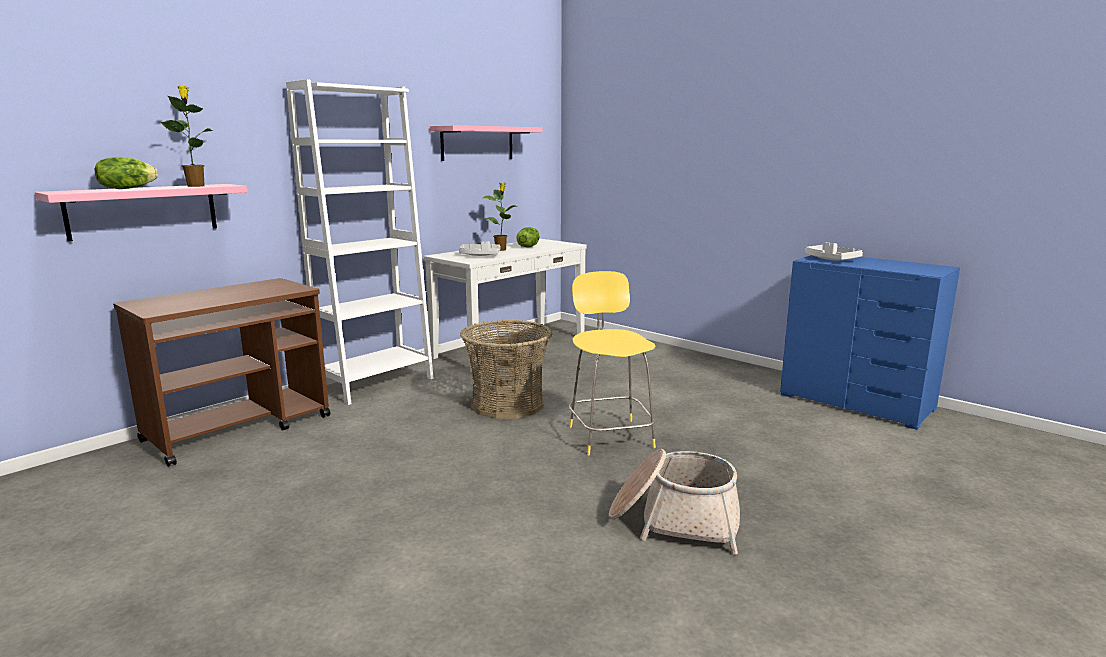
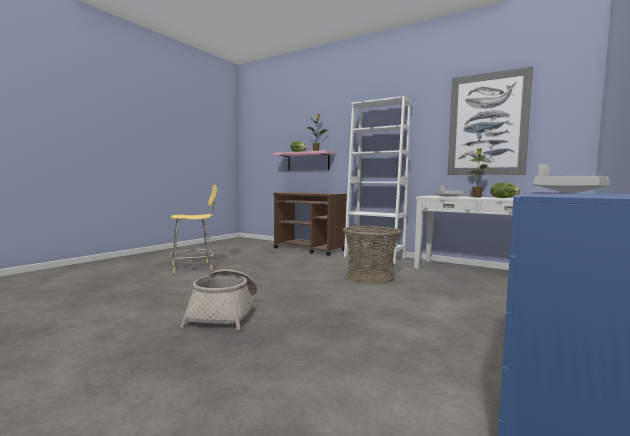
camera: 80 degrees right, 10 degrees down
(477, 143) = (487, 124): pink shelf -> picture
(609, 435) = (339, 299): yellow stool -> yellow stool (193, 267)

